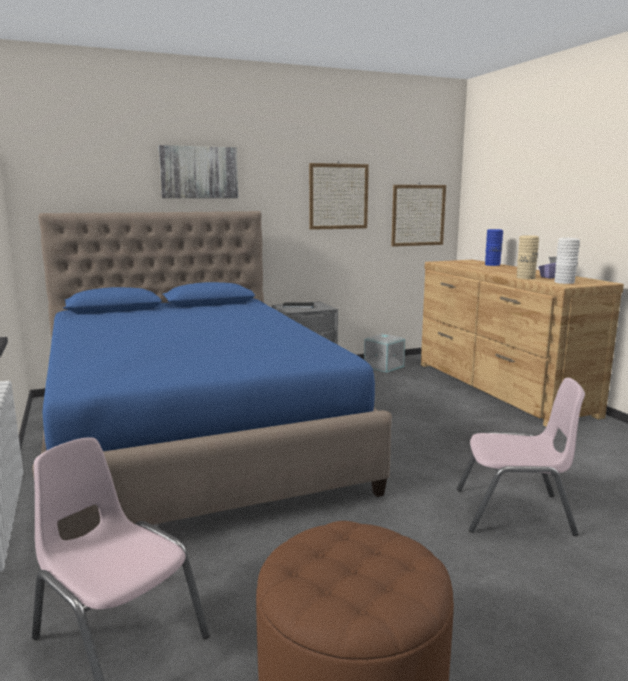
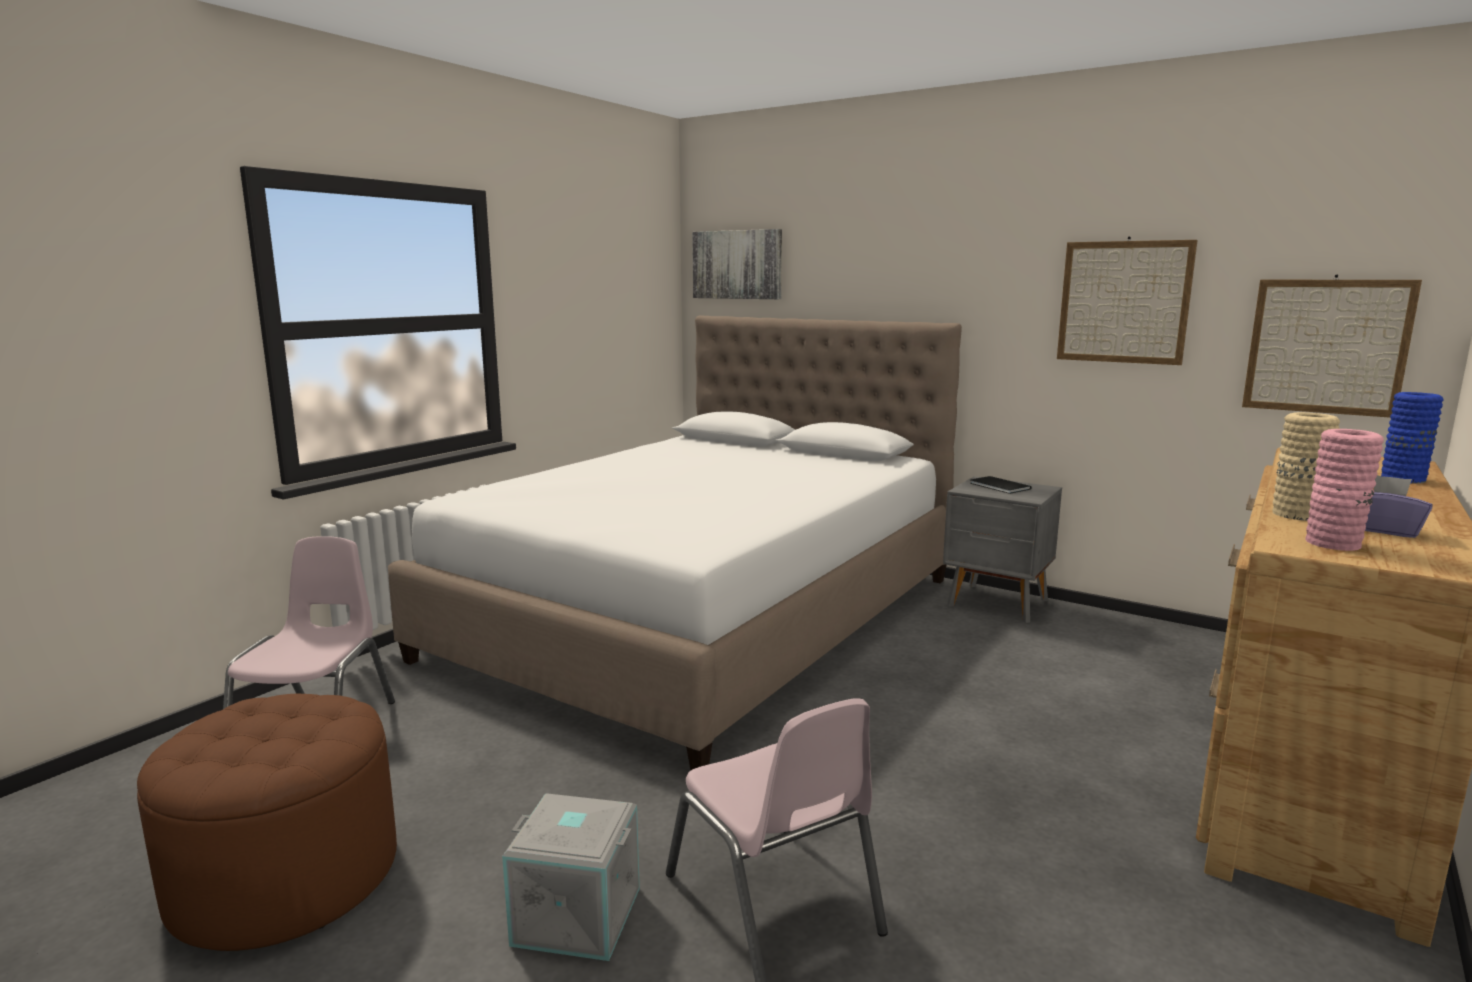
camera: 55 degrees right, 0 degrees up
(192, 435) = (706, 616): blue bed -> white bed
(199, 172) = (885, 263): picture -> picture (737, 264)
(383, 366) = (1161, 638): grey storage box -> grey storage box (579, 914)
(564, 282) = (1333, 543): white vase -> pink vase

